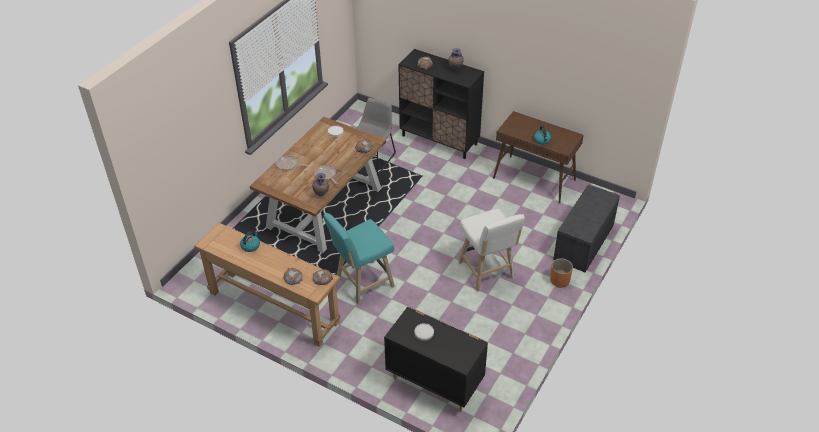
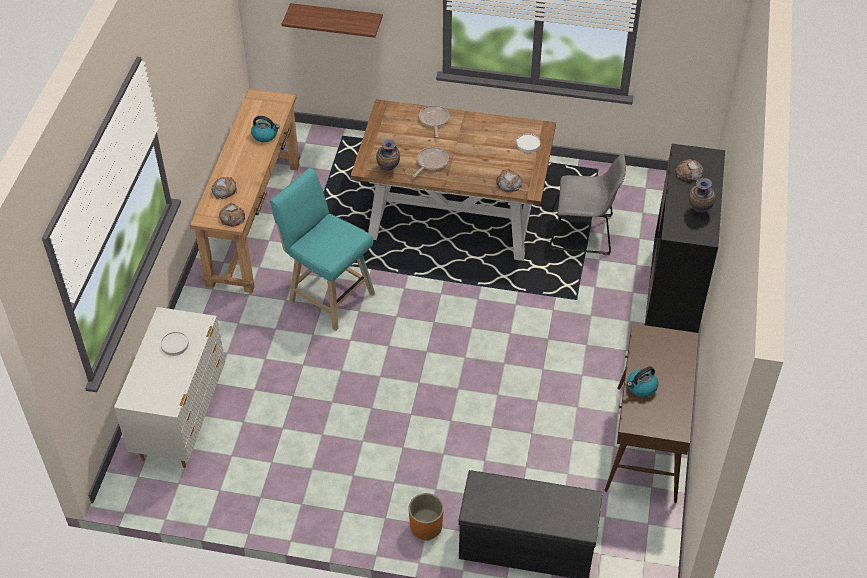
camera: 70 degrees right, 5 degrees up
(193, 164) = (337, 20): none -> shelf
(434, 382) = (182, 419): black dresser -> white dresser
(487, 272) = (405, 430): white stool -> none

